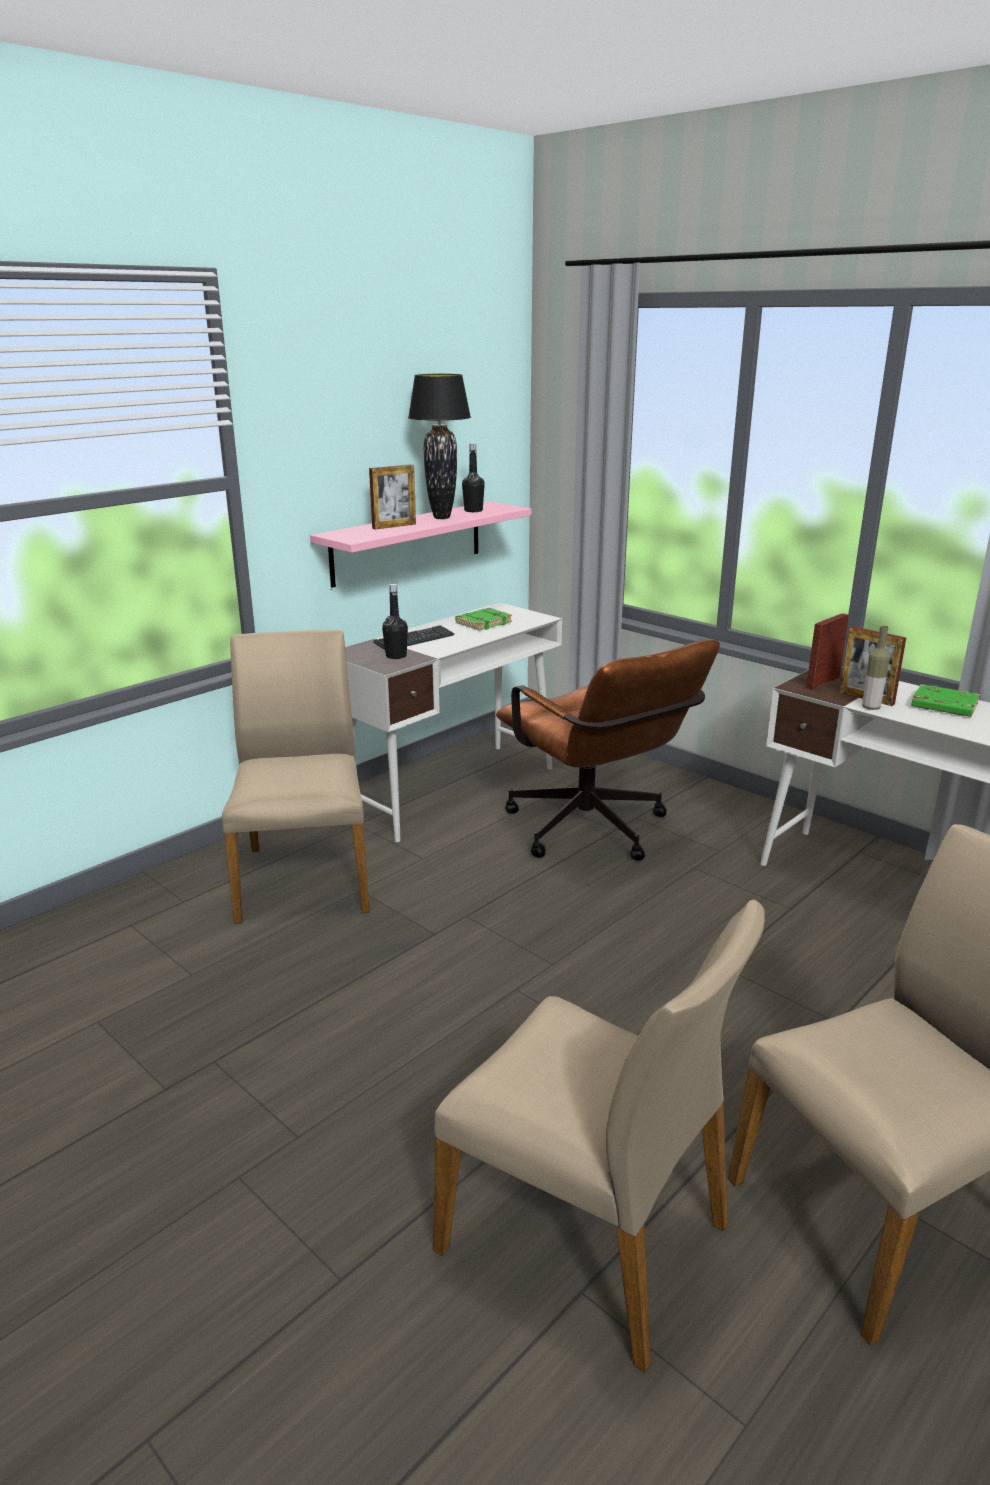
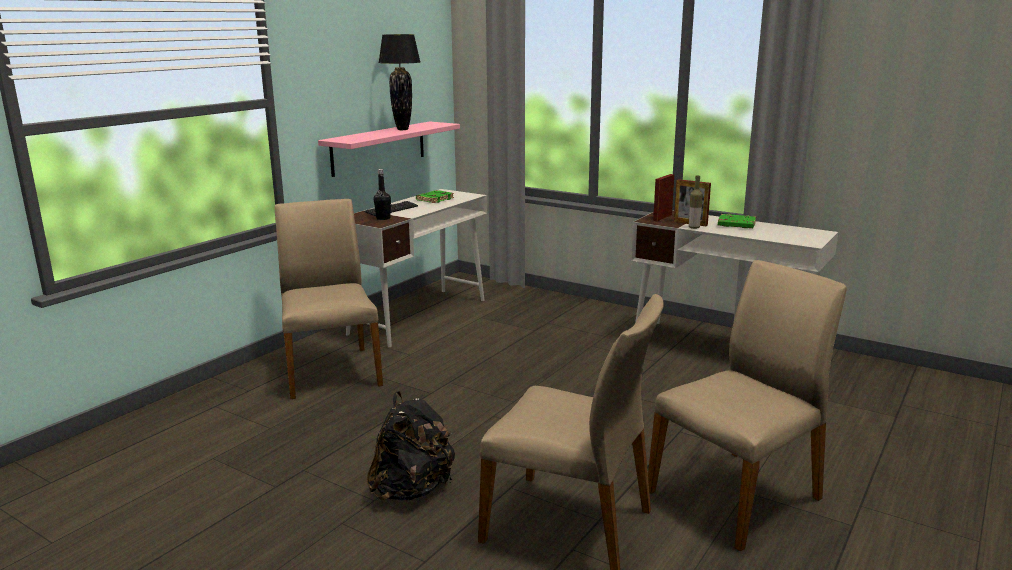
camera: 10 degrees left, 5 degrees down
(359, 1123) = (412, 490): none -> black backpack
(394, 526) = (373, 134): picture frame -> none
(473, 510) = (421, 126): black bottle -> none
(595, 833) = (522, 333): brown office chair -> none

